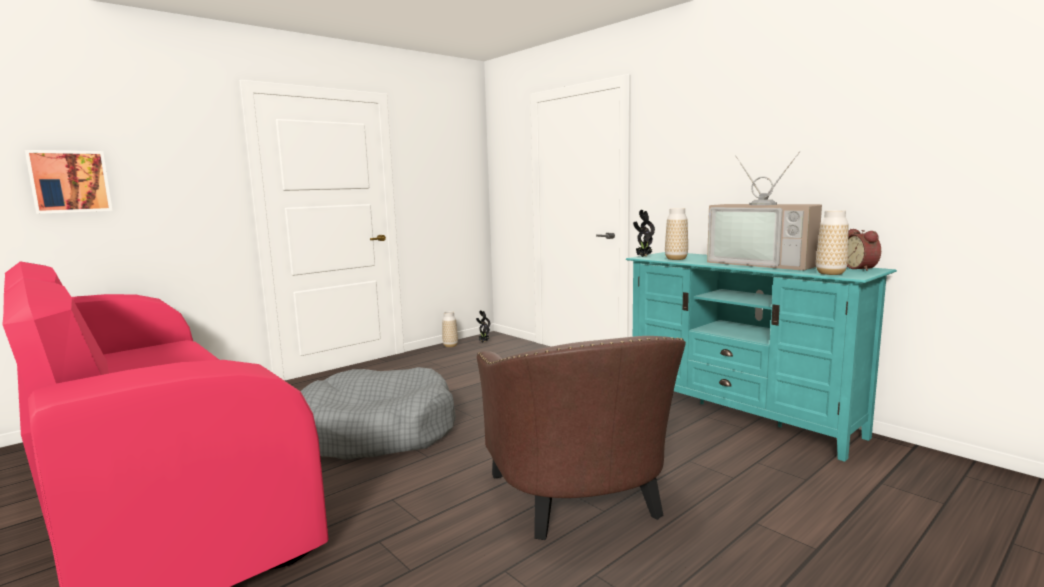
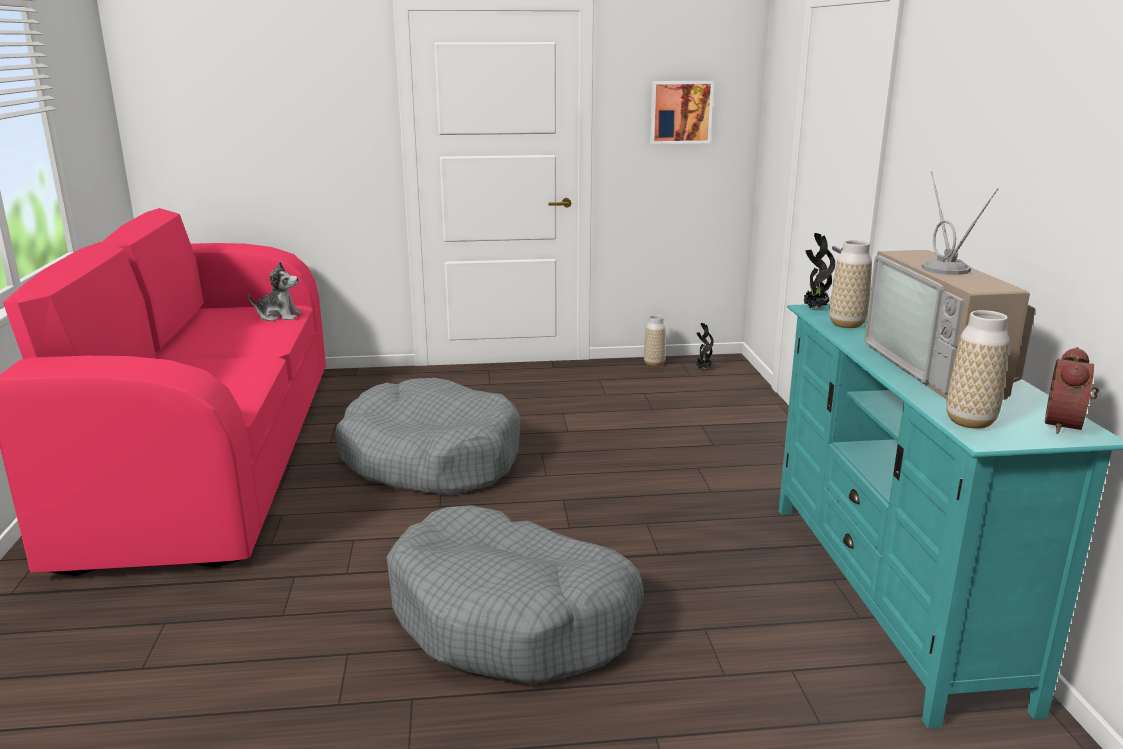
camera: 35 degrees right, 10 degrees up
(70, 181) = (219, 122): picture -> picture (680, 112)
(176, 349) = (279, 316): none -> plush toy
(581, 499) = (513, 618): brown armchair -> grey dog bed

